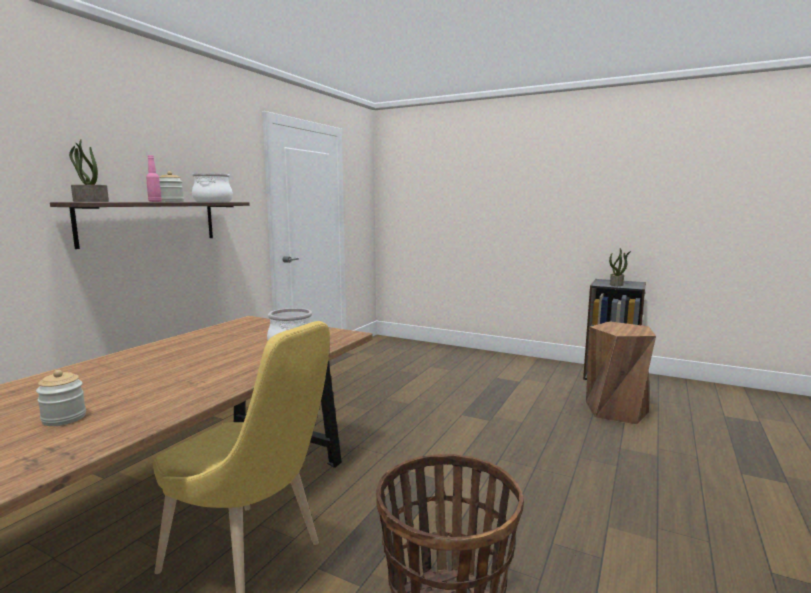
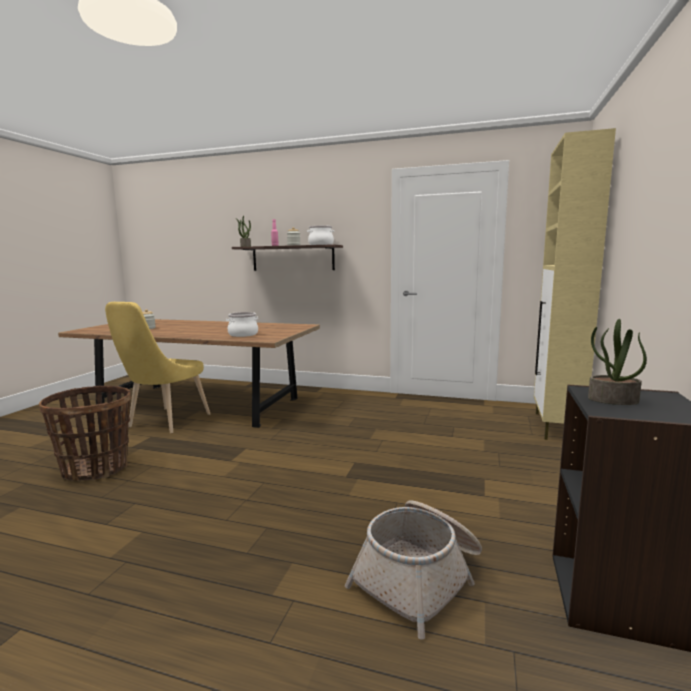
camera: 80 degrees right, 0 degrees up
(416, 345) = (556, 427): none -> beige cabinet
(616, 411) = (420, 577): brown stool -> basket

